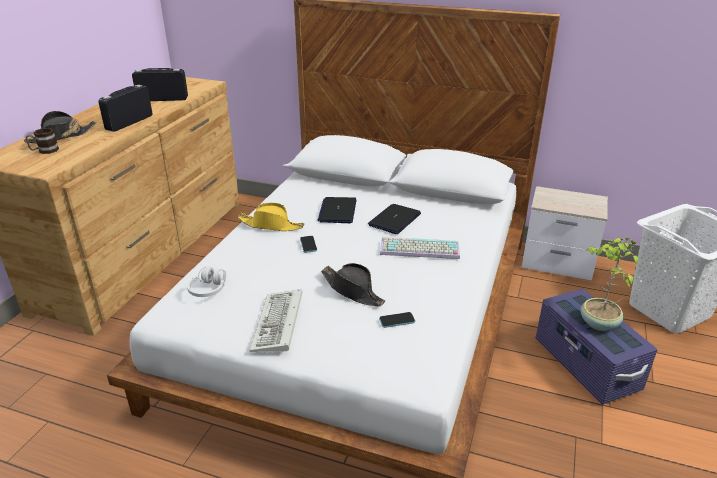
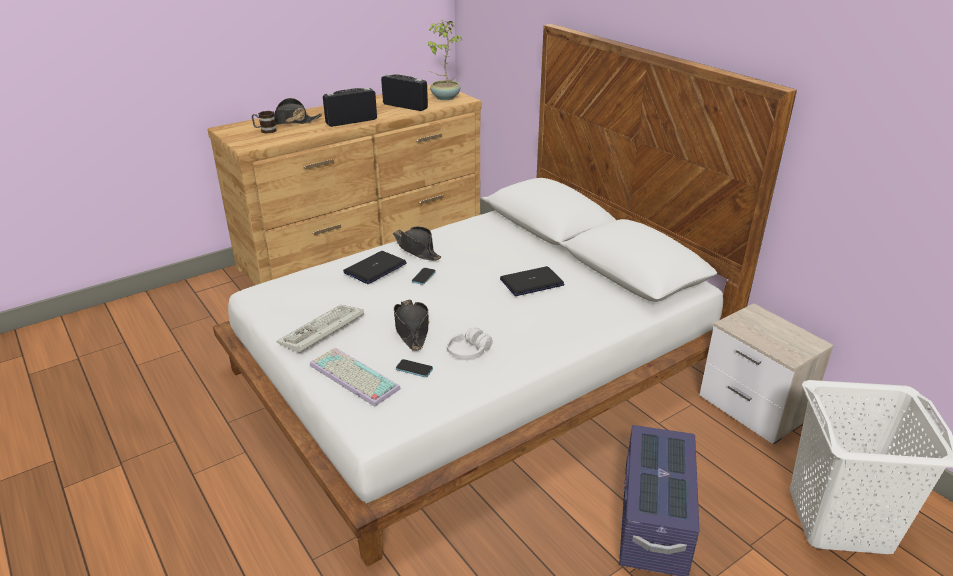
camera: 35 degrees right, 0 degrees up
(208, 289) = (304, 284): white headphones -> white headphones (468, 351)
(271, 225) = (417, 249): yellow hat -> black hat
(337, 211) = (488, 256): laptop -> laptop (375, 268)
(418, 250) = (514, 317): keyboard -> keyboard (351, 377)
(598, 323) = (662, 474): potted plant -> potted plant (444, 97)

